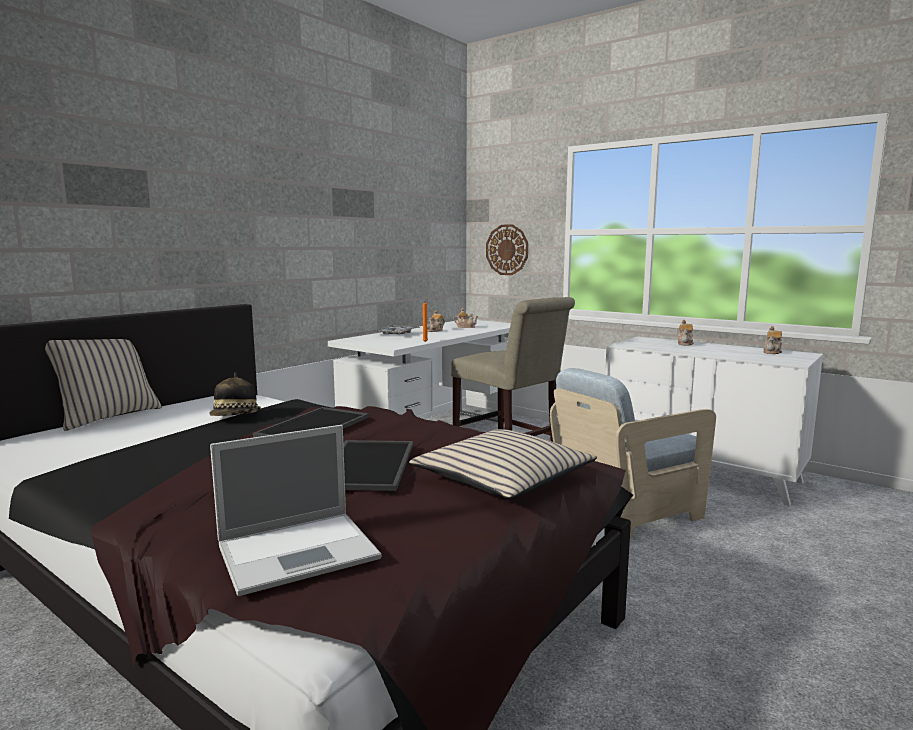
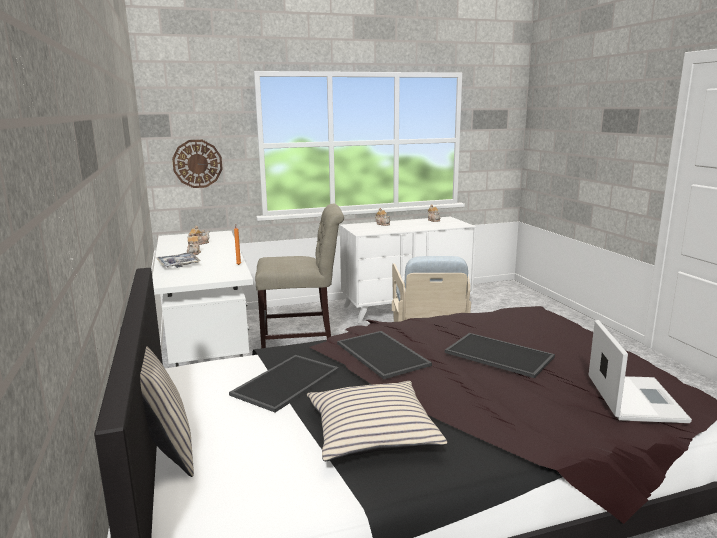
camera: 55 degrees left, 5 degrees up
(236, 417) = (285, 381): hat -> tray
(502, 479) = (547, 331): beige pillow -> beige pillow (371, 432)

